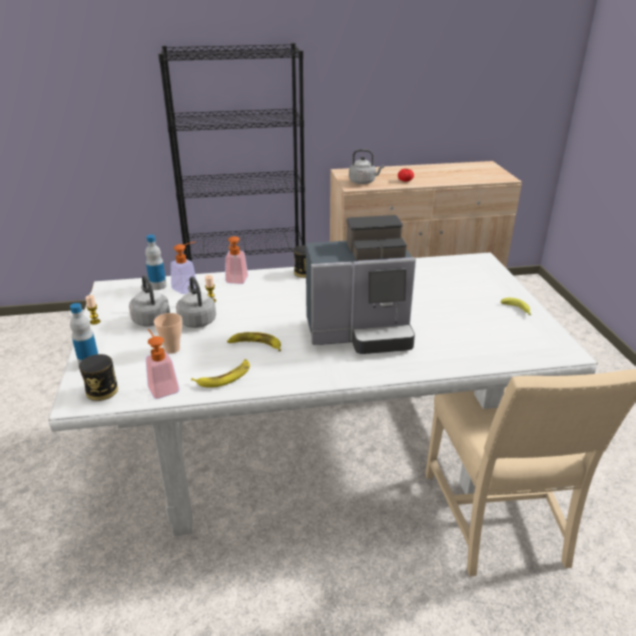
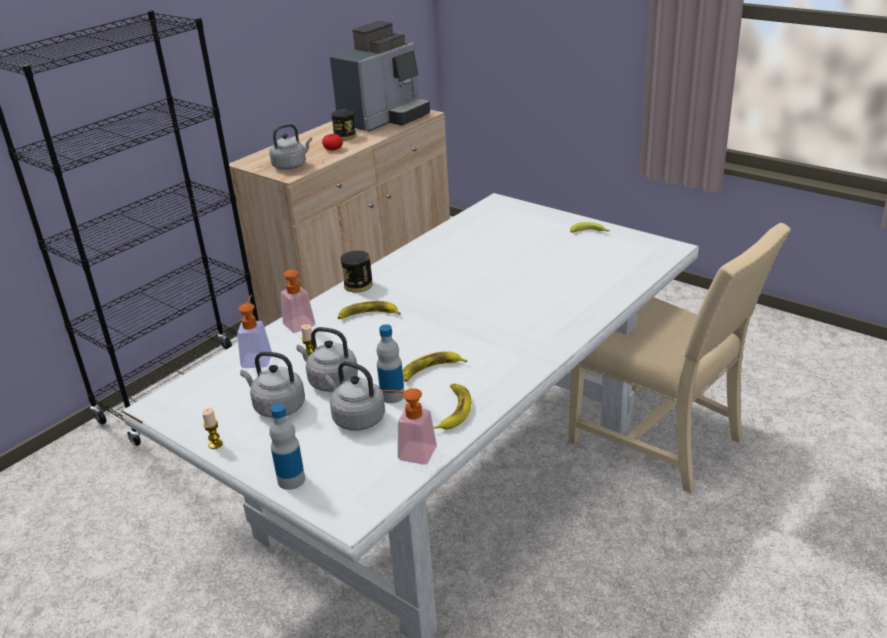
camera: 40 degrees left, 0 degrees up
(102, 390) = (357, 492): can -> can (345, 136)
(158, 286) = (219, 374): bottle -> bottle (392, 396)
(172, 349) = (356, 418): cup -> grey kettle
(280, 293) = (368, 315): none -> banana
(361, 332) = (503, 311): coffee machine -> coffee machine (385, 119)

